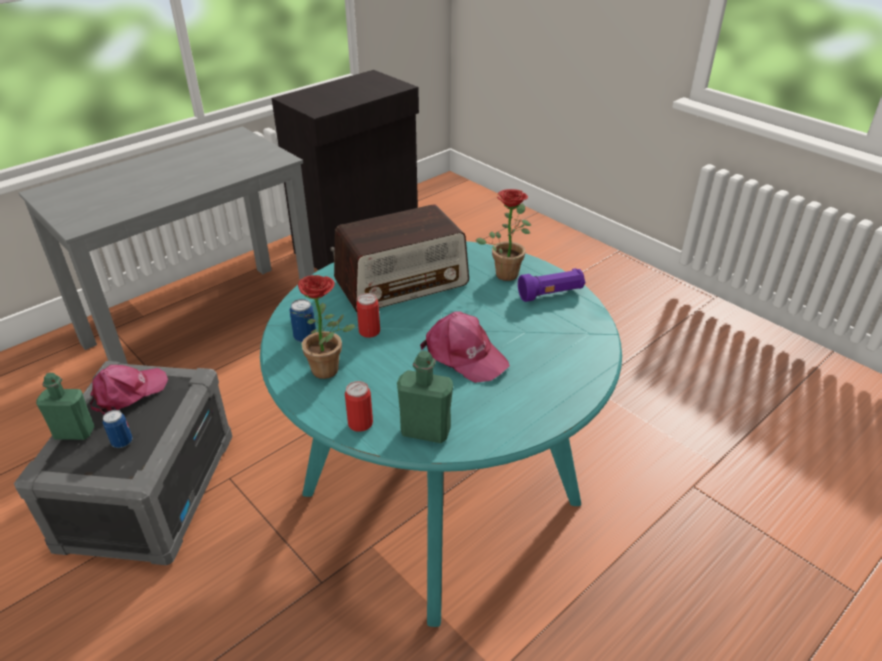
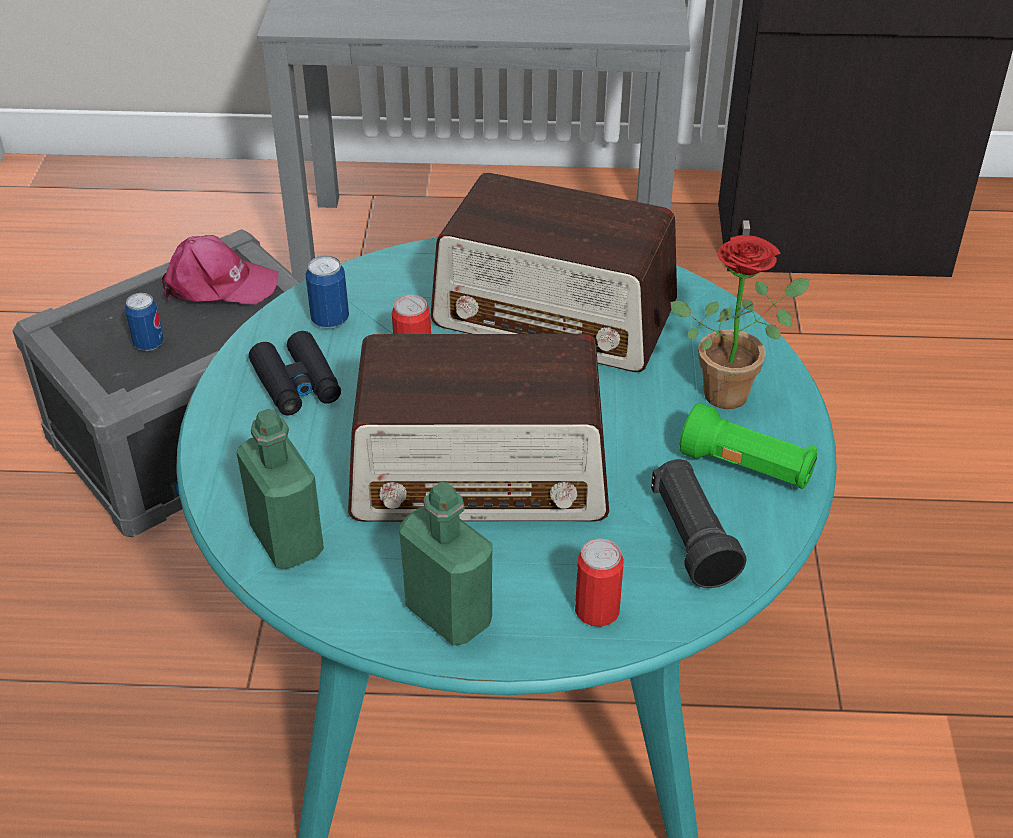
camera: 45 degrees right, 5 degrees up
(74, 433) = (120, 301): green bottle -> green bottle (449, 614)
(331, 371) = (297, 384): potted plant -> black binoculars
(360, 423) = (234, 475): can -> can (597, 610)
(464, 355) = (481, 475): pink cap -> radio
(551, 294) = (746, 468): purple flashlight -> green flashlight
(569, 328) = (691, 538): none -> black flashlight

